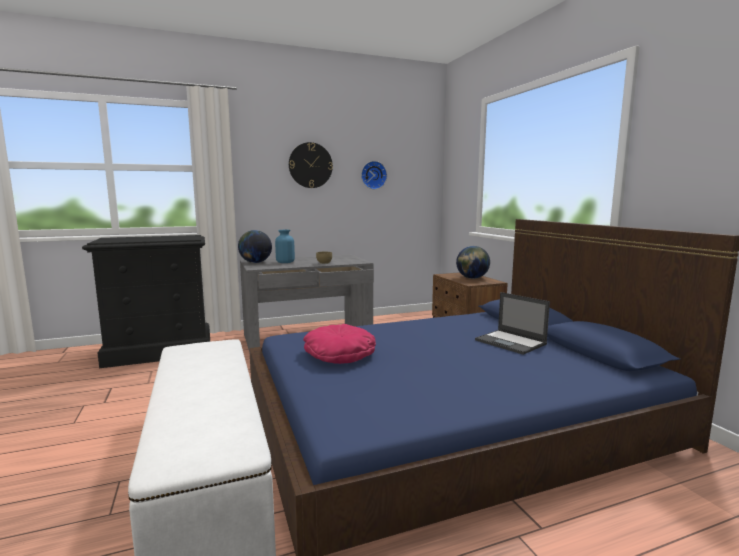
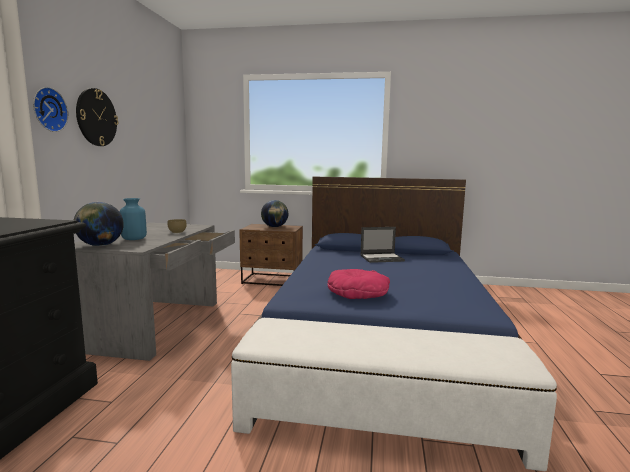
camera: 60 degrees left, 0 degrees up
(373, 175) = (145, 134): wall clock -> wall clock (48, 109)

